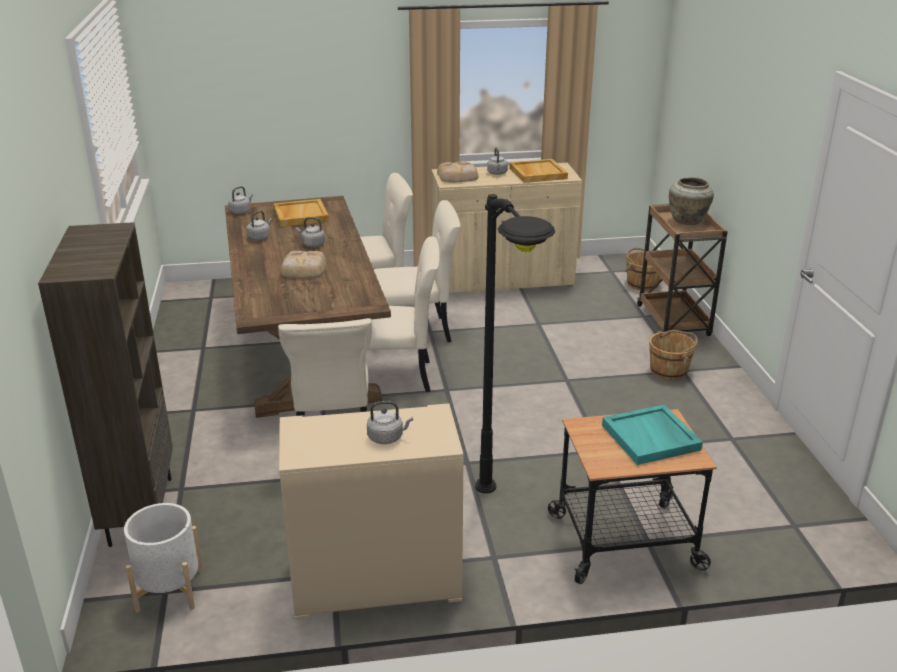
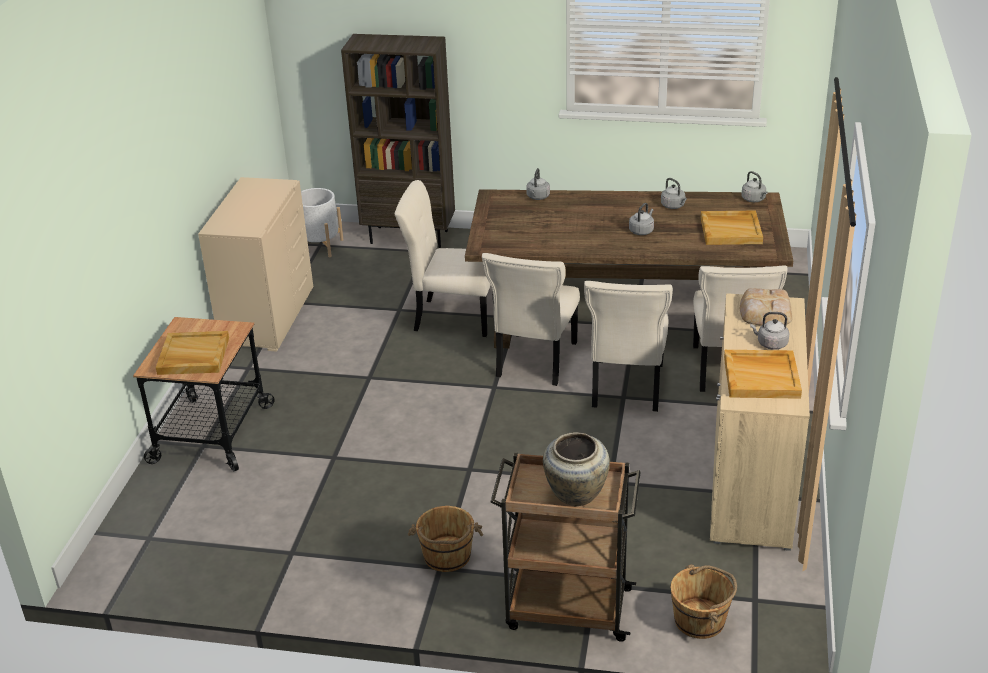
camera: 110 degrees right, 5 degrees up
(303, 269) = (579, 222): bread -> none
(387, 437) = (240, 211): grey kettle -> grey kettle (538, 197)
(504, 530) = (272, 379): black floor lamp -> none
(651, 438) = (193, 356): turquoise tray -> beige tray

